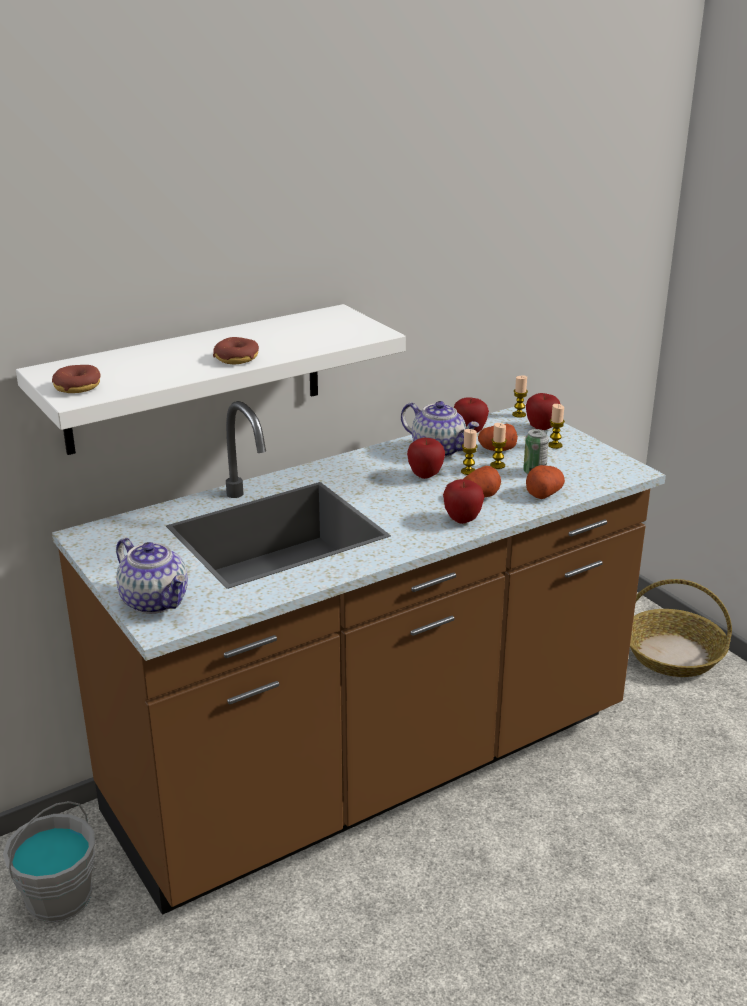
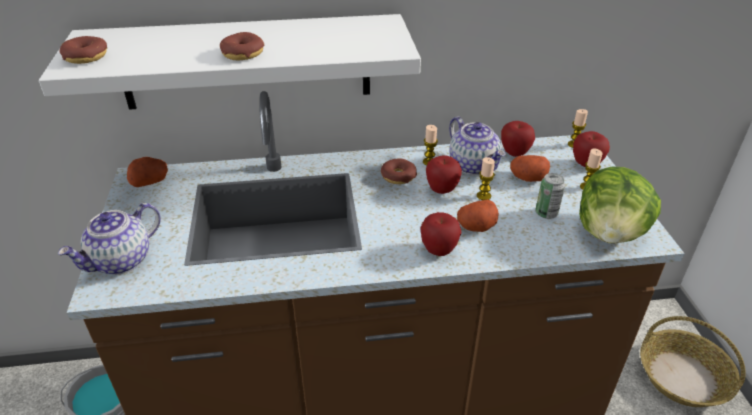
camera: 25 degrees right, 10 degrees up
(156, 601) = (121, 261): teapot -> teapot turned 60 degrees clockwise
(373, 474) = (398, 176): none -> donut
(497, 465) = (515, 196): candle -> candle (429, 162)
(543, 493) = (539, 240): potato -> potato (150, 181)
(598, 474) = (610, 233): none -> lettuce

